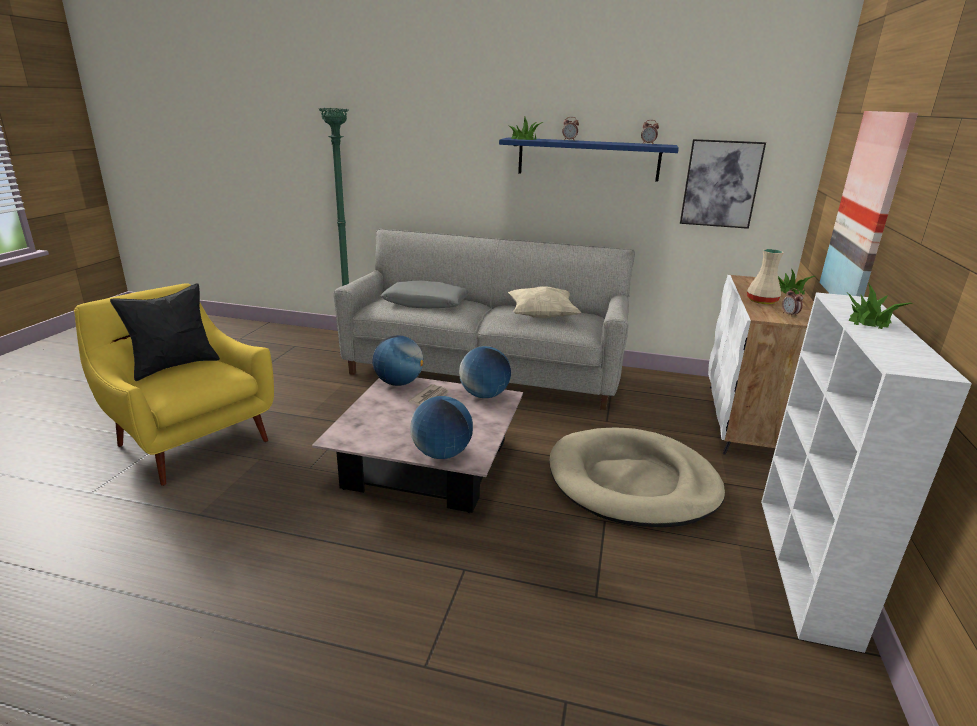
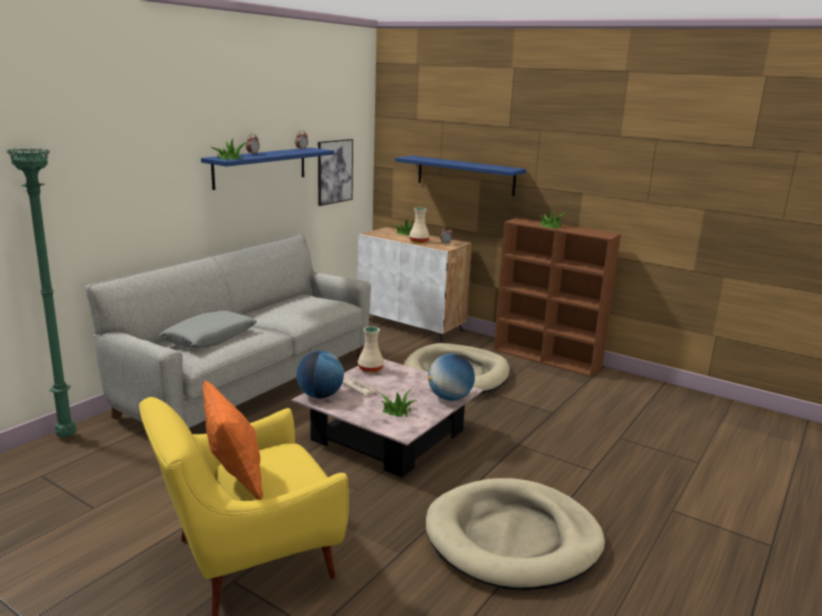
camera: 70 degrees left, 5 degrees down
(175, 366) = (234, 479): black pillow -> orange pillow
(226, 595) = (513, 539): none -> beige dog bed
(386, 426) = (397, 411): none -> potted plant
(484, 395) = (371, 369): globe -> beige vase
(541, 316) = (297, 307): beige pillow -> none
(805, 567) = (547, 359): white bookcase -> brown bookcase
(865, 211) = (465, 175): picture -> blue shelf

